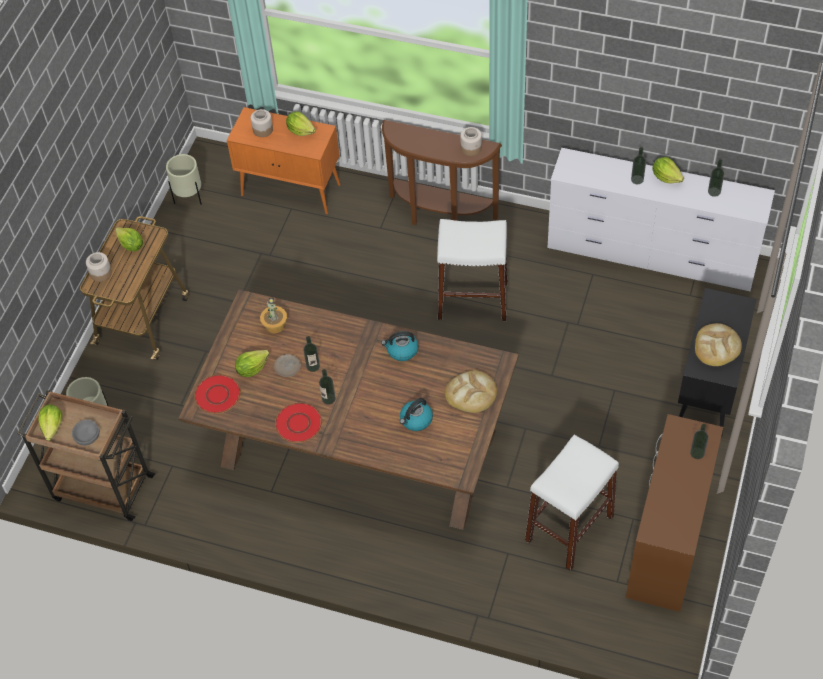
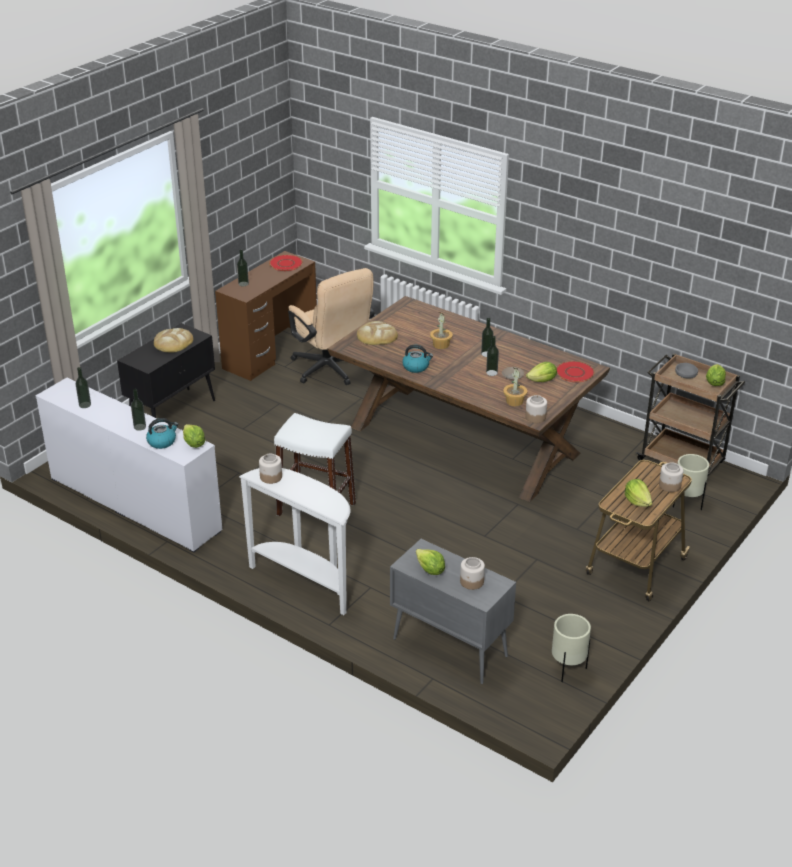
camera: 165 degrees left, 20 degrees down
(247, 307) = (535, 417): none -> jar
(291, 190) = (448, 647): orange cabinet -> grey cabinet
(298, 423) = (515, 347): red plate -> red plate (286, 264)
(388, 399) = (440, 345): none -> potted plant
(416, 420) = (425, 332): kettle -> kettle (162, 441)
(440, 217) = (305, 582): brown console table -> white console table
(569, 528) = (331, 371): white stool -> beige office chair
(666, 177) = (113, 423): lettuce -> lettuce (194, 444)

